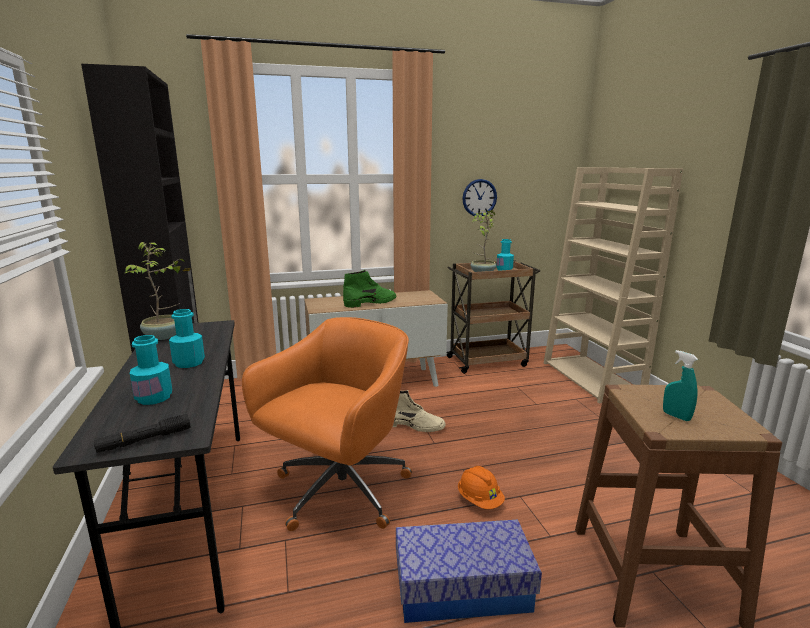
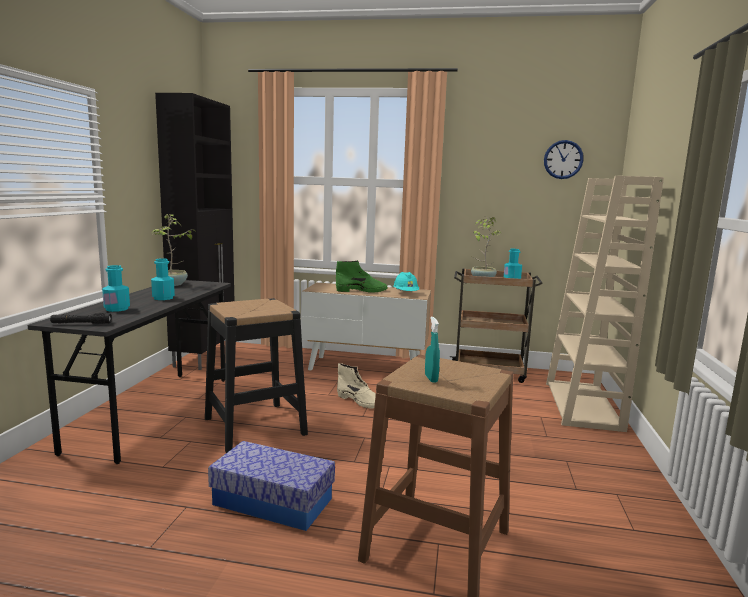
camera: 25 degrees right, 5 degrees down
(339, 492) = (255, 426): orange office chair -> black stool
(416, 299) = (406, 293): none -> turquoise hard hat
(479, 198) = (494, 206): wall clock -> wall clock (563, 159)
(479, 500) = (352, 459): orange hard hat -> none

